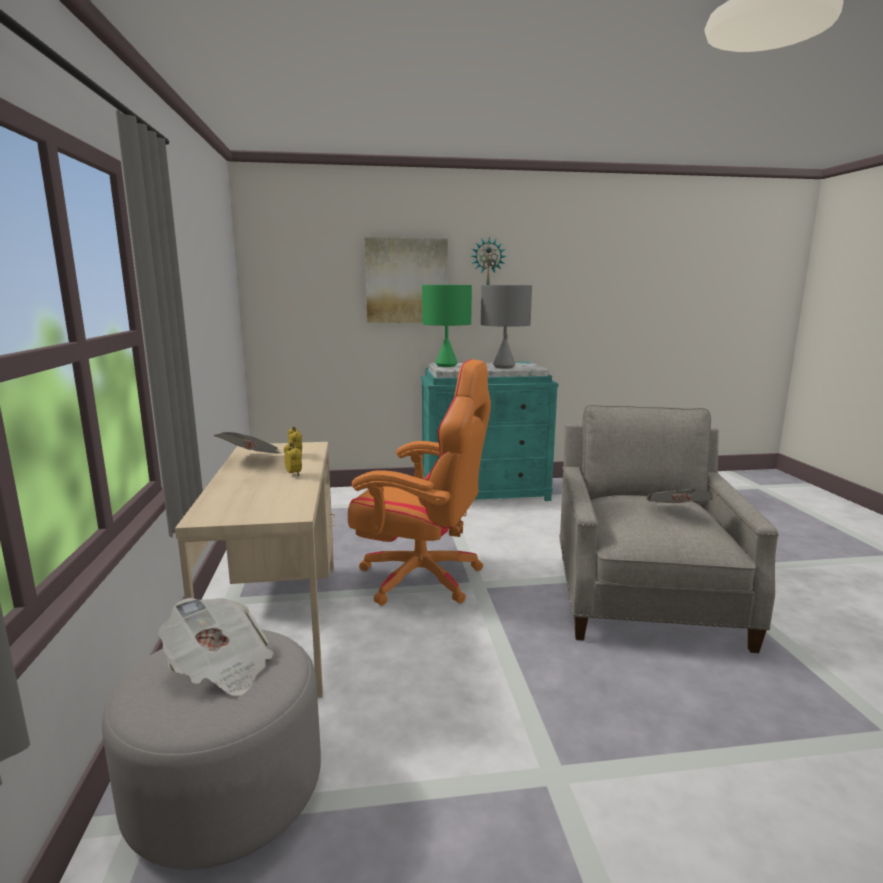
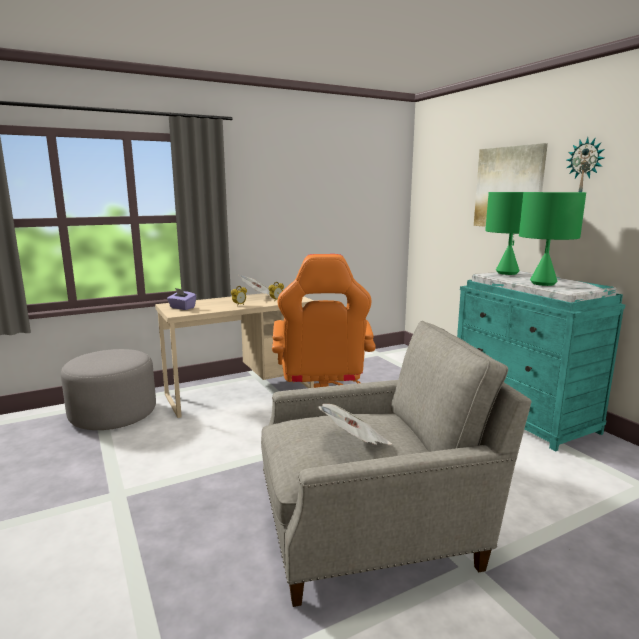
camera: 70 degrees right, 0 degrees up
(220, 668) = (110, 358): newspaper -> none
(252, 508) = (182, 308): none -> purple tissue box
(504, 367) = (543, 284): grey table lamp -> green table lamp

